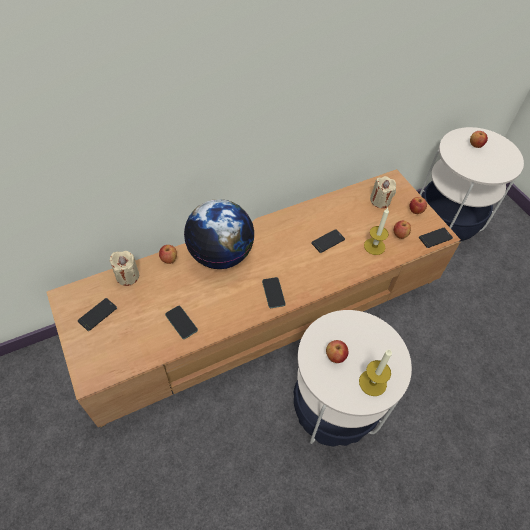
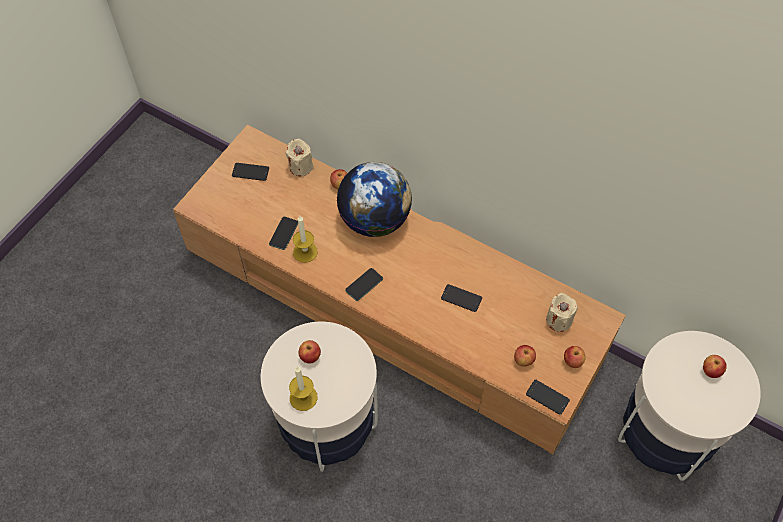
camera: 60 degrees right, 5 degrees up
(374, 246) = (488, 343): candle -> candle (305, 252)

